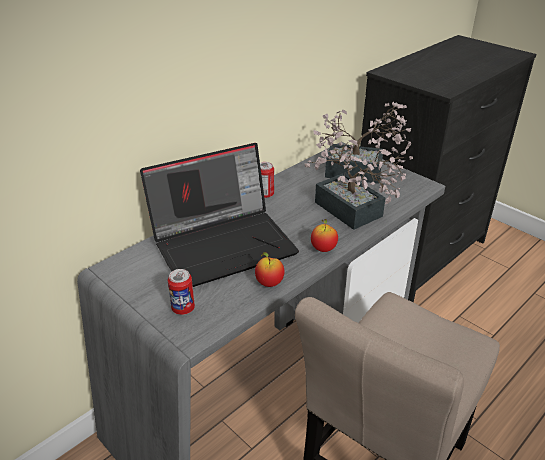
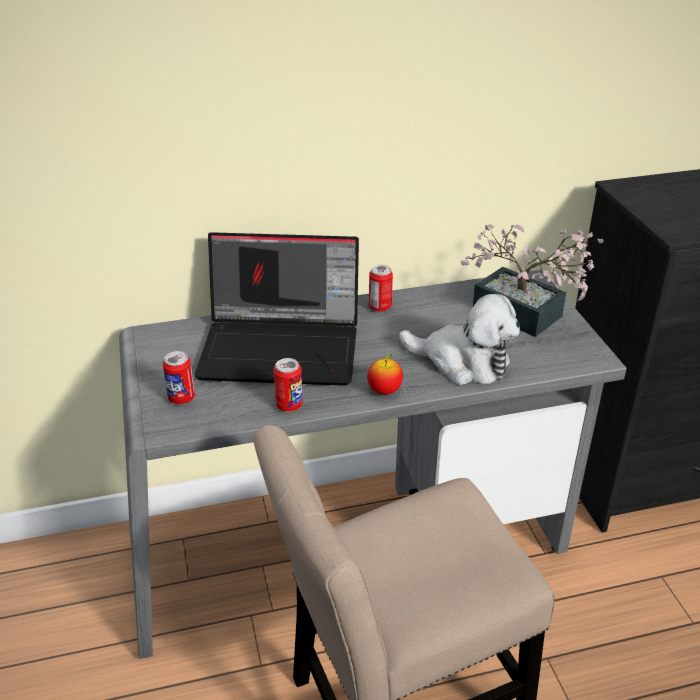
camera: 30 degrees right, 0 degrees up
(269, 283) = (289, 405): apple -> can
(353, 213) = (463, 362): potted plant -> plush toy

